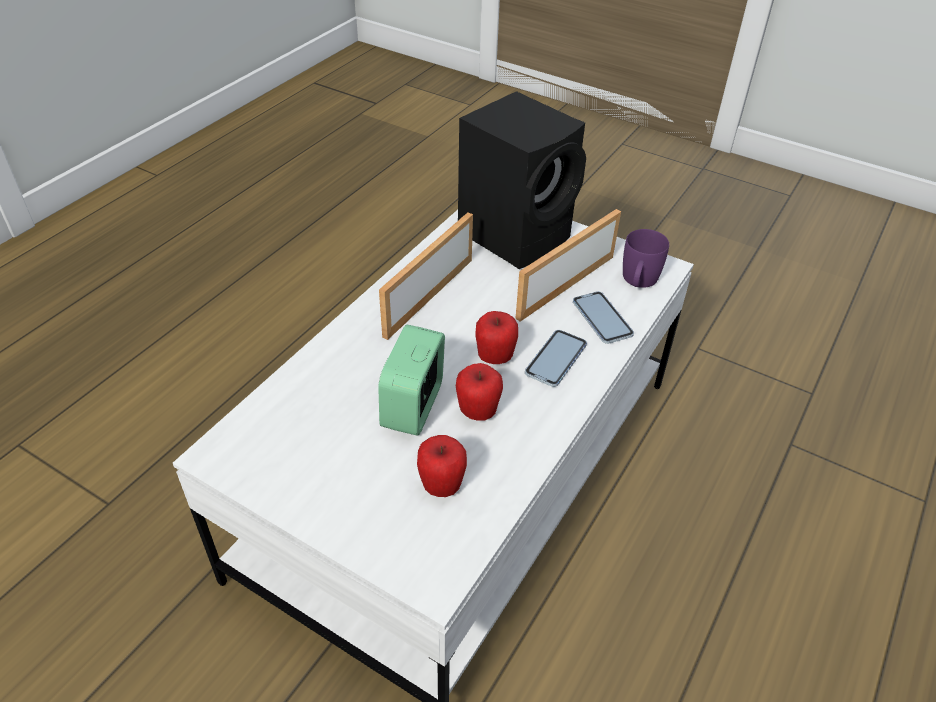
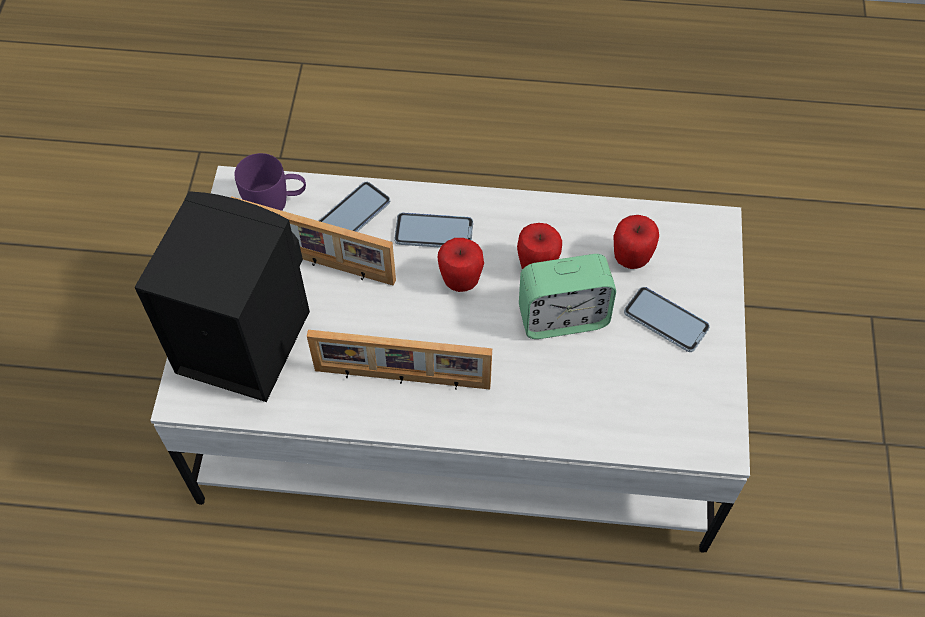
camera: 115 degrees left, 15 degrees up
(357, 478) = (666, 320): none -> phone

